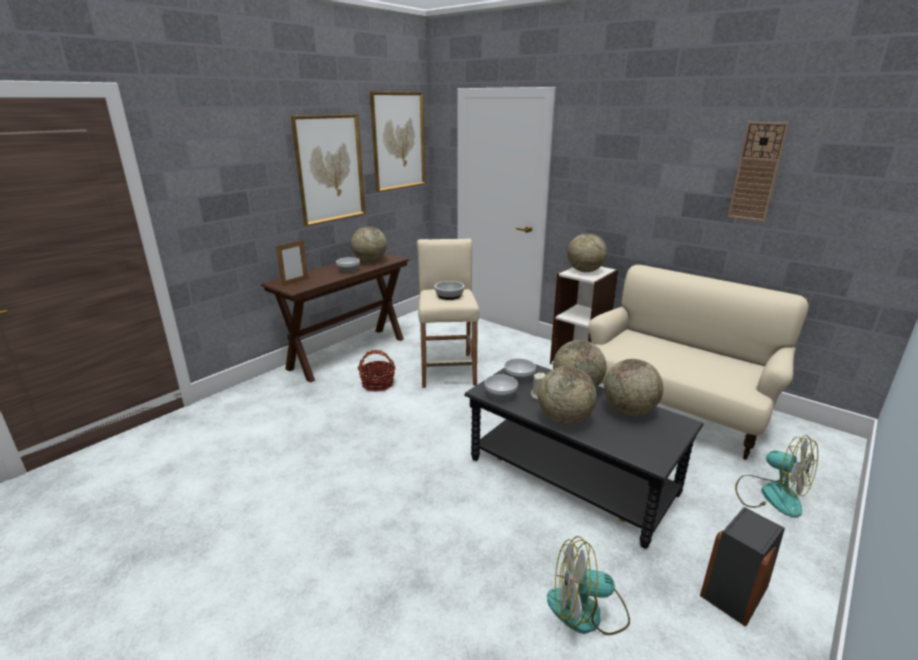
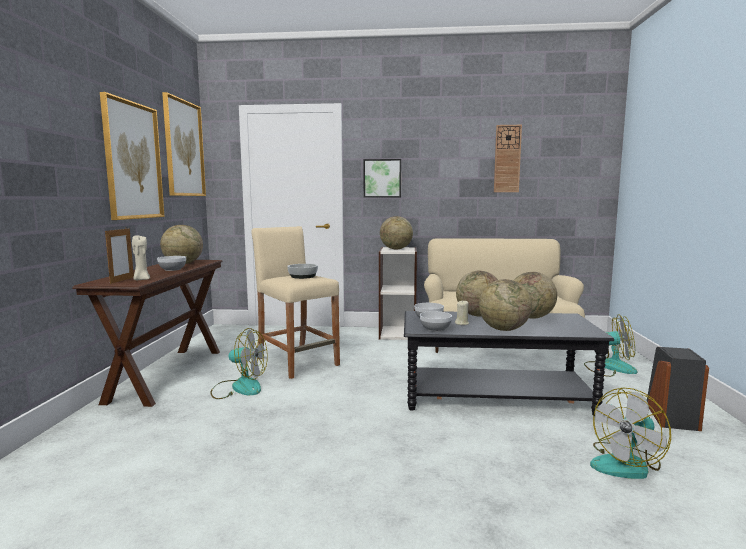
camera: 35 degrees left, 15 degrees down
(306, 284) = (141, 280): none -> beige candle
(378, 384) = (239, 387): basket -> fan
(590, 182) = (382, 178): none -> picture

